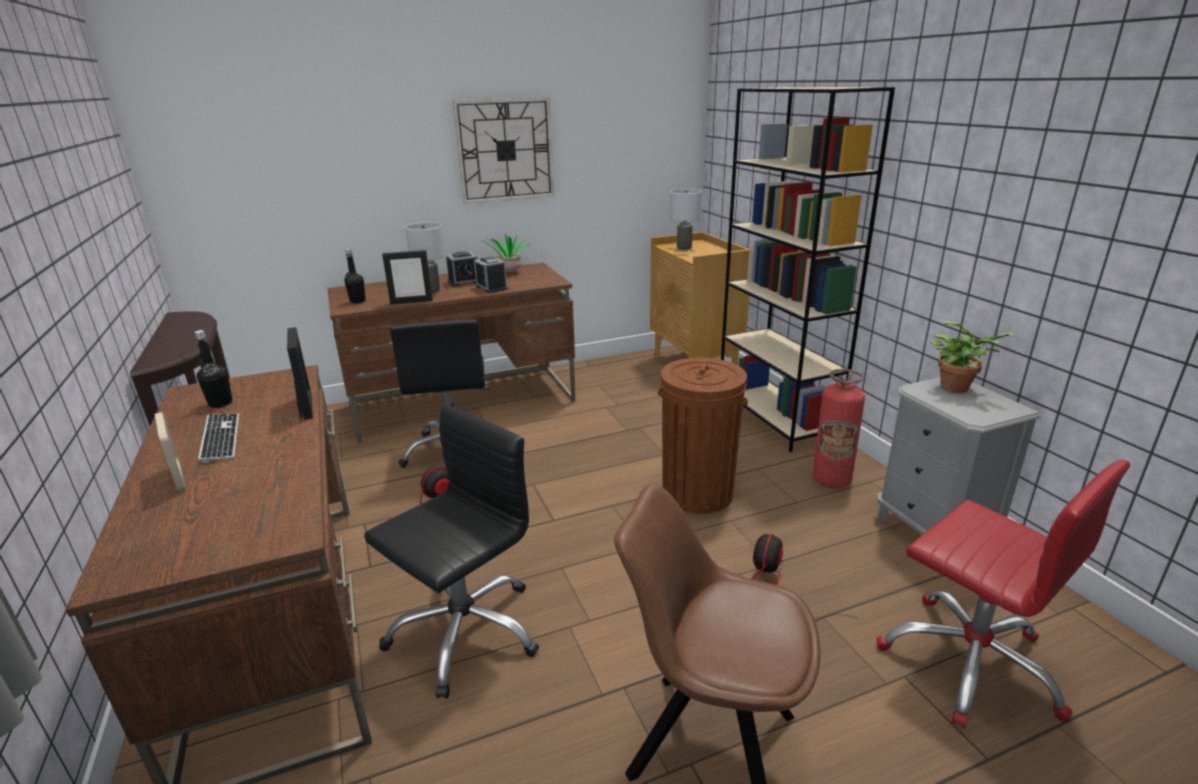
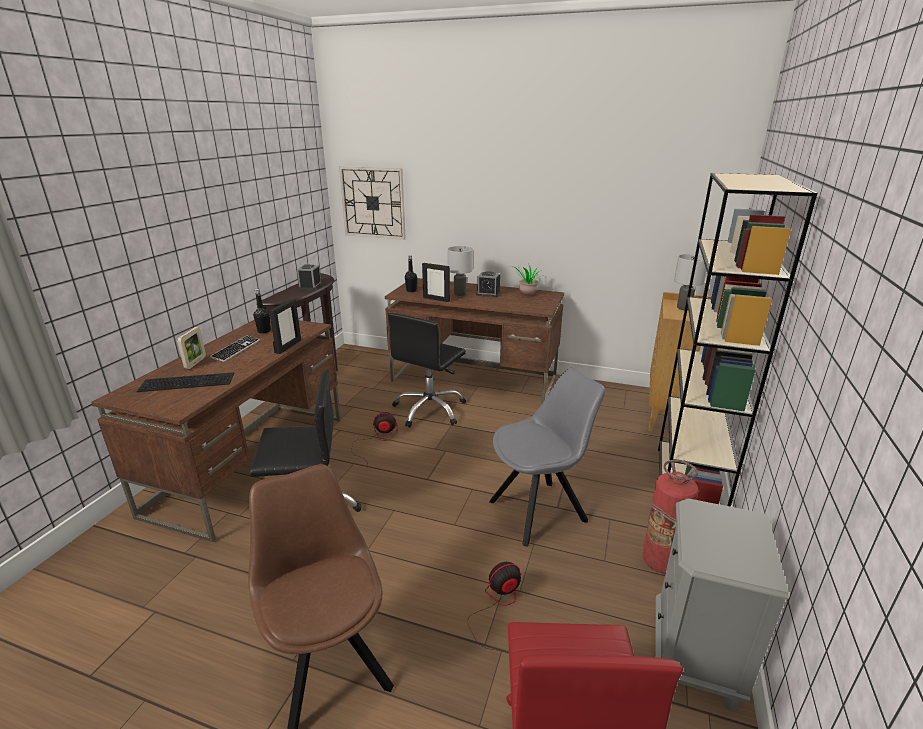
camera: 40 degrees right, 0 degrees up
(223, 502) = (188, 381): none -> keyboard
(491, 288) = (496, 302): alarm clock -> alarm clock (310, 286)
(505, 150) = (548, 201): wall clock -> wall clock (373, 203)
(697, 492) = (538, 511): brown trash can -> grey chair
(958, 388) = (741, 527): potted plant -> none

